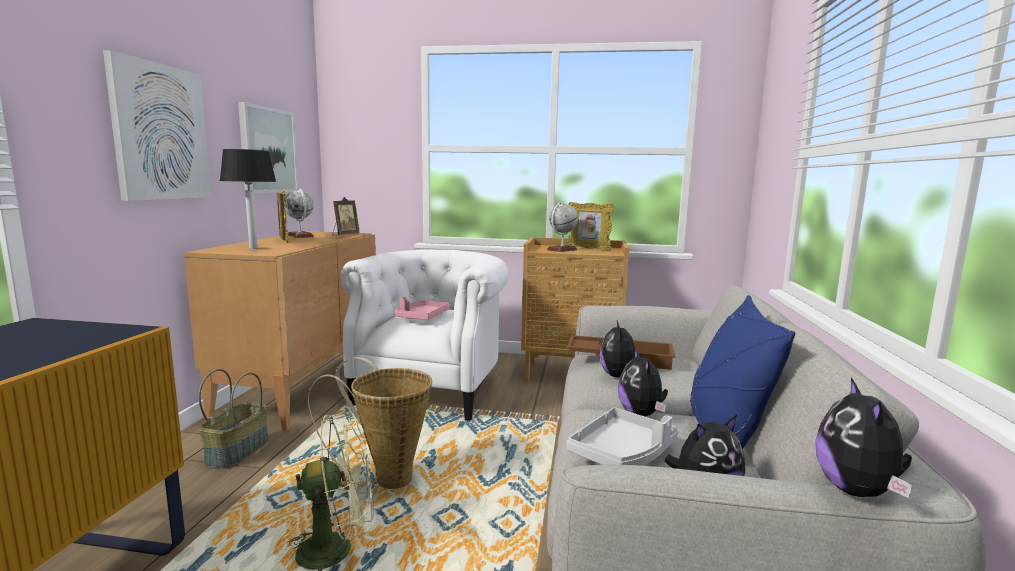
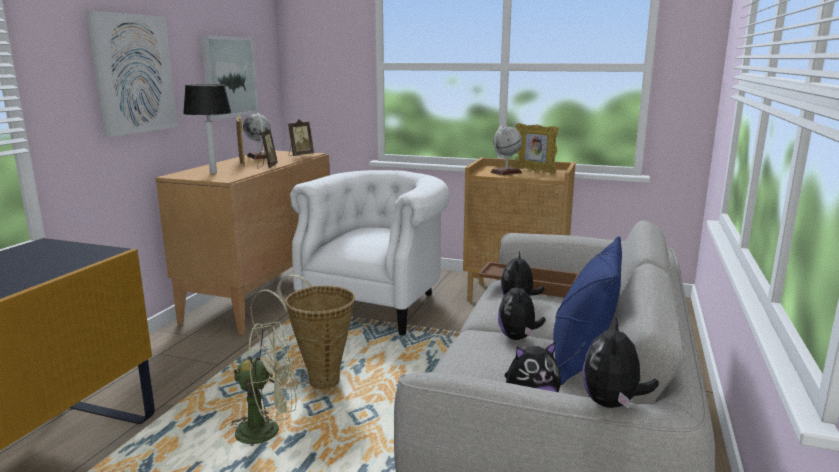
camera: 10 degrees right, 5 degrees up
(237, 451) = (200, 349): basket -> none
(313, 243) = (267, 167): none -> picture frame
(422, 317) = (365, 237): pink tray -> none
(623, 453) = (480, 368): grey tray -> none

